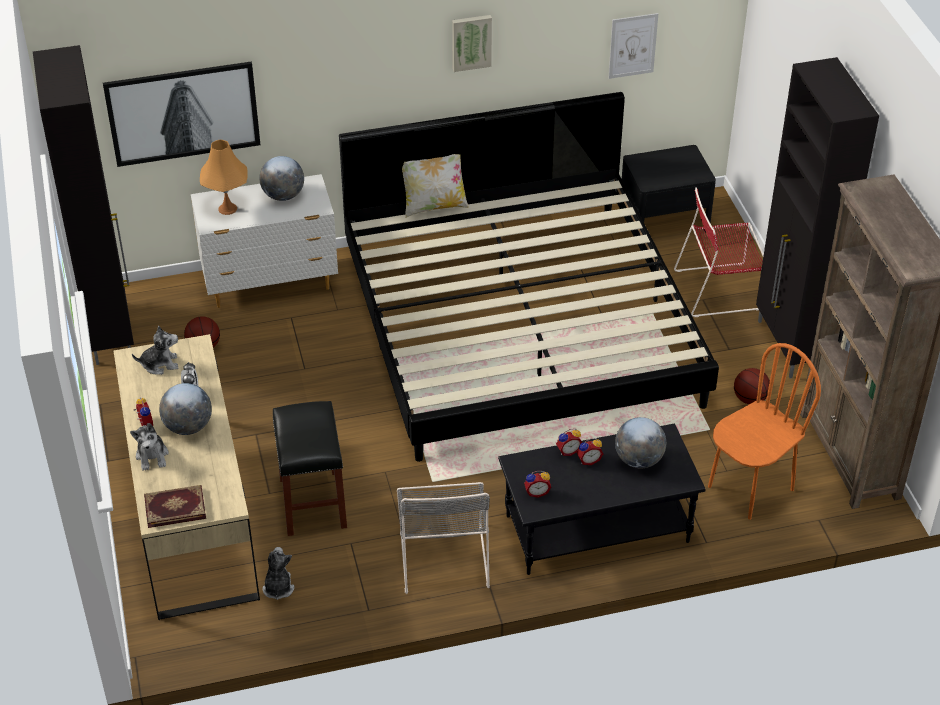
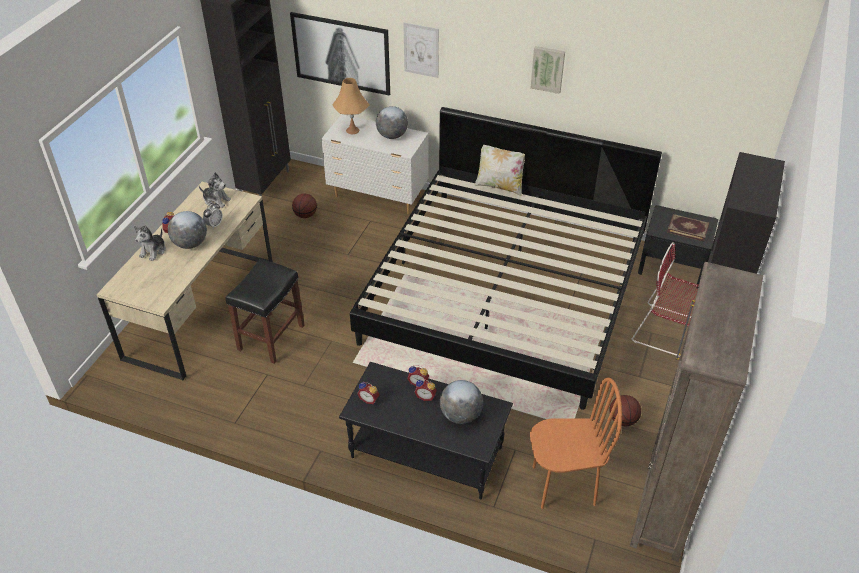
camera: 35 degrees right, 0 degrees up
(175, 507) = (131, 287): book -> book (688, 228)
(278, 587) = (200, 378): plush toy -> none
(443, 555) = (312, 414): grey chair -> none
(632, 45) = (678, 117): picture -> picture (421, 50)

